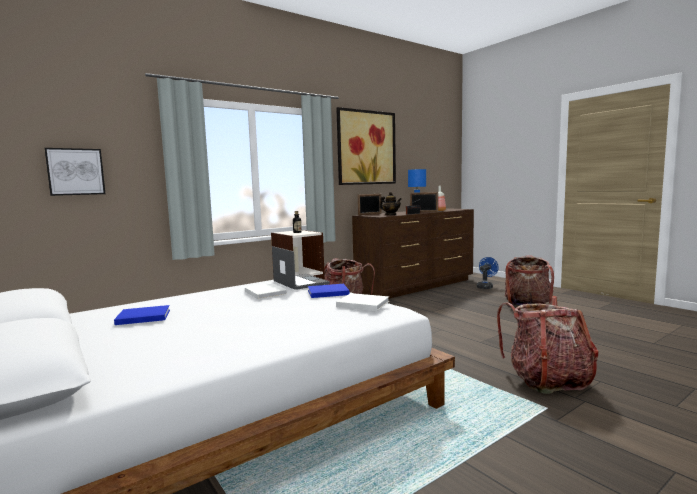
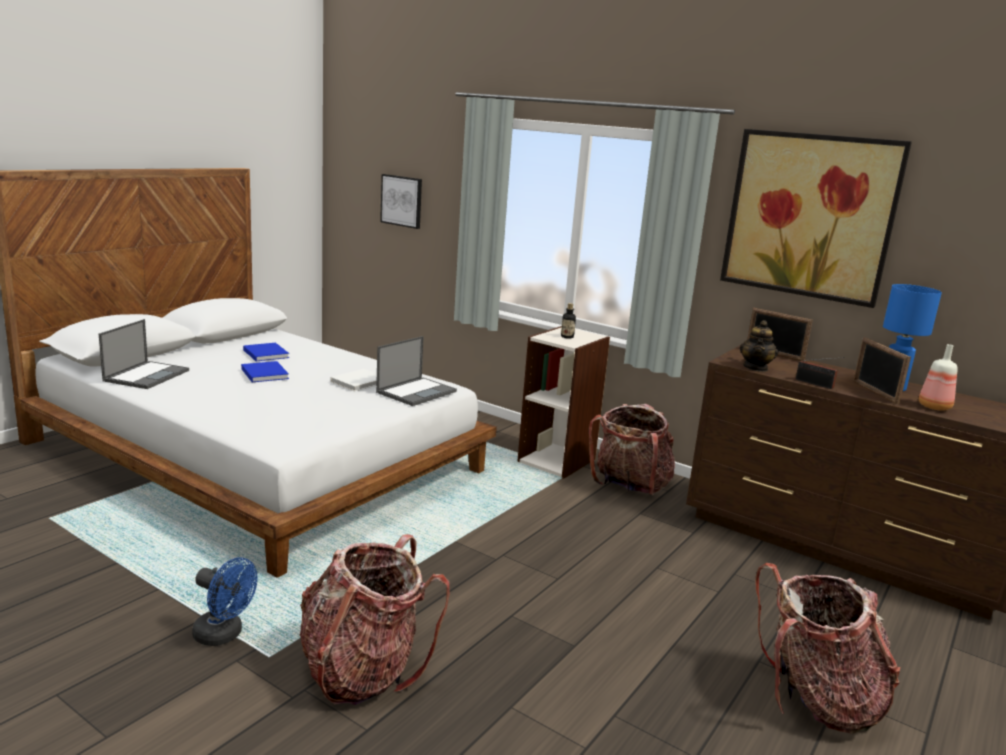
camera: 70 degrees right, 10 degrees up
(152, 364) = (147, 375): none -> laptop
(326, 292) = (365, 408): blue book -> blue book (264, 373)
(361, 304) = (296, 423): white book -> none
(486, 286) = (941, 645): blue fan -> blue fan (224, 635)

